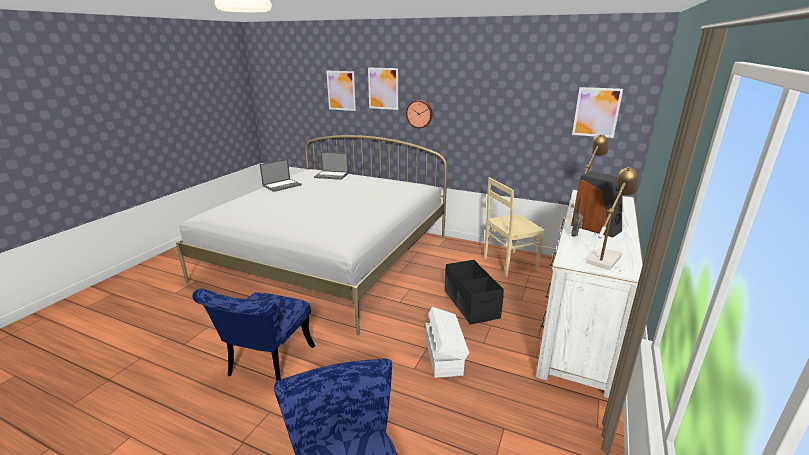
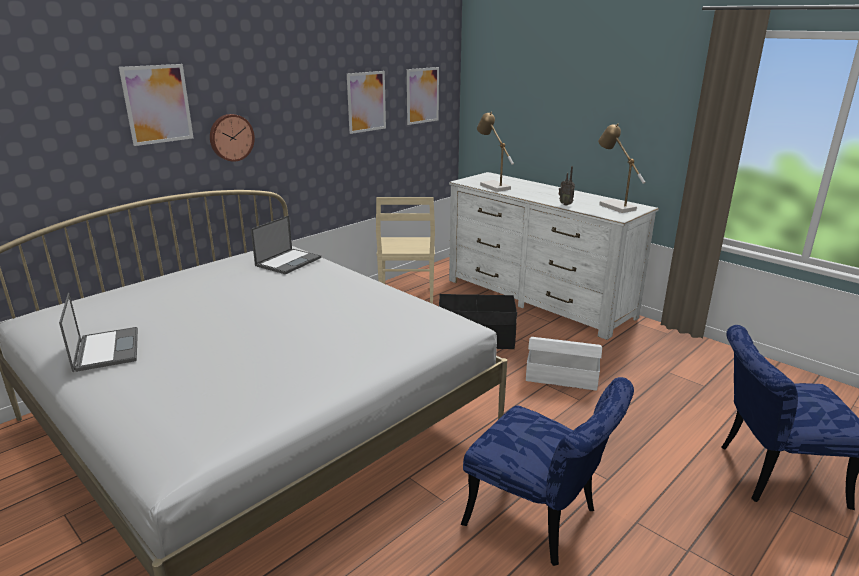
camera: 70 degrees left, 0 degrees up
(332, 175) = (124, 297): laptop -> laptop (288, 261)
(341, 90) = (57, 122): picture -> picture (366, 102)
(596, 227) = (551, 195): speaker -> none

